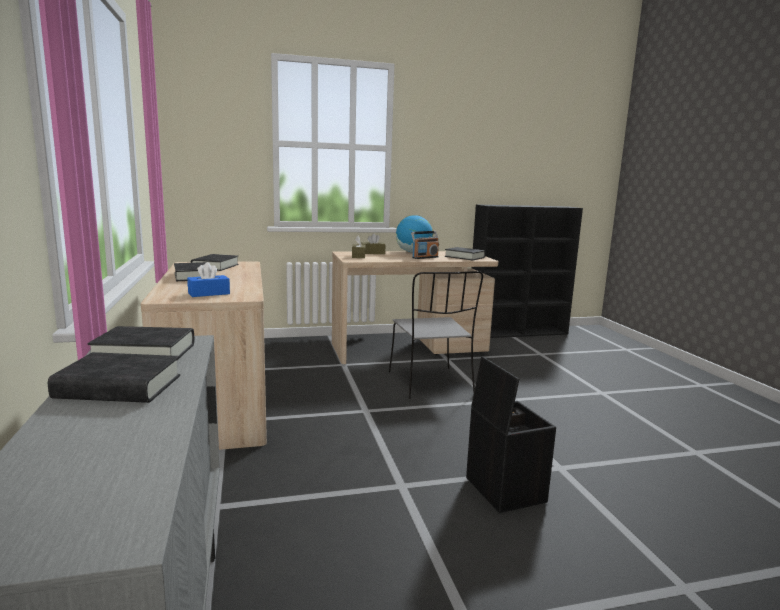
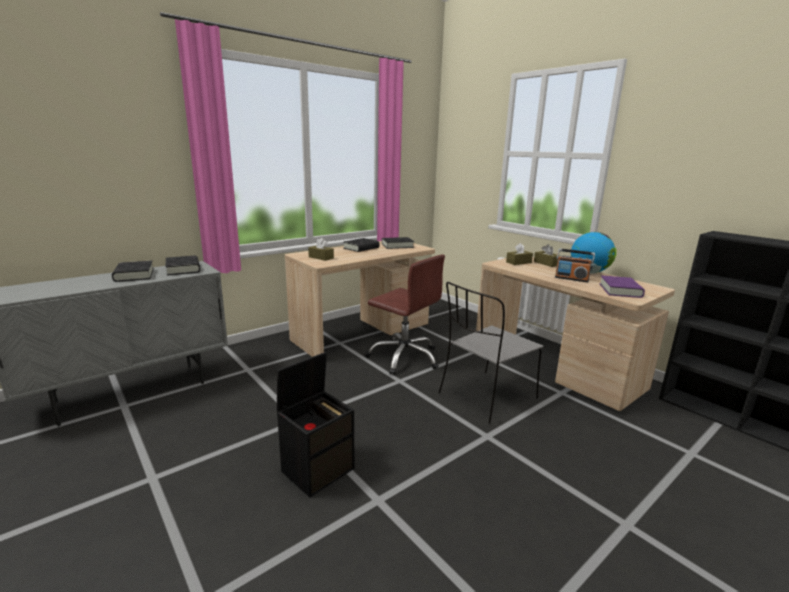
camera: 65 degrees right, 5 degrees up
(209, 293) = (321, 257): blue tissue box -> brown tissue box
(316, 395) = (404, 357): none -> brown office chair
(464, 257) = (620, 290): black book -> purple book

